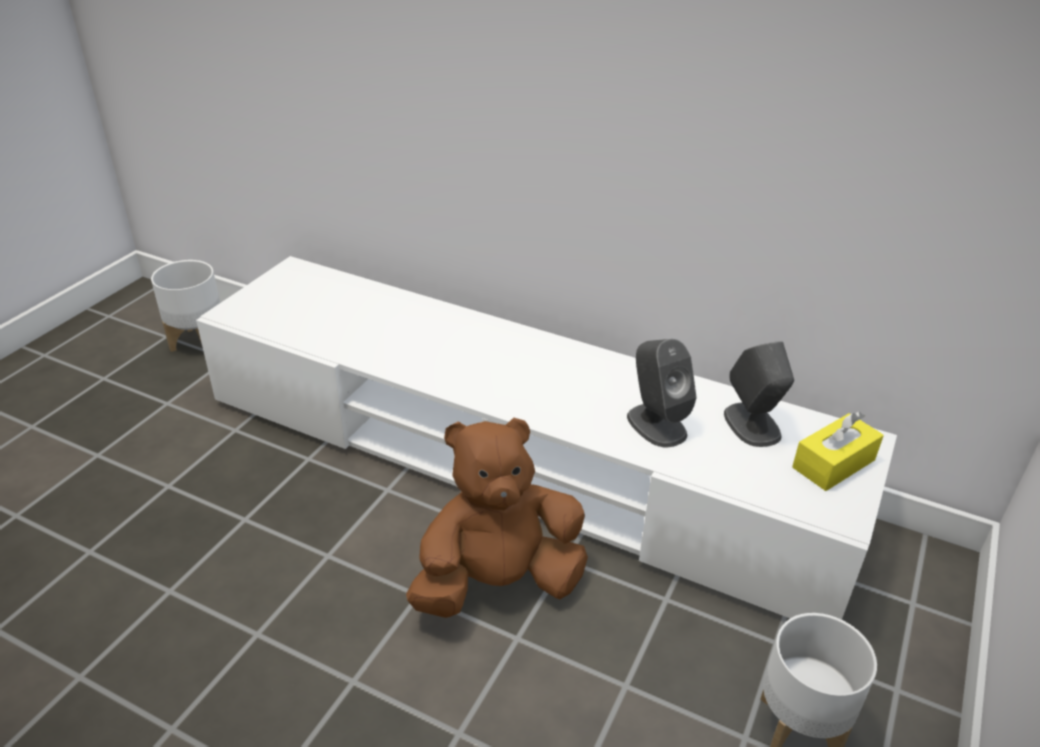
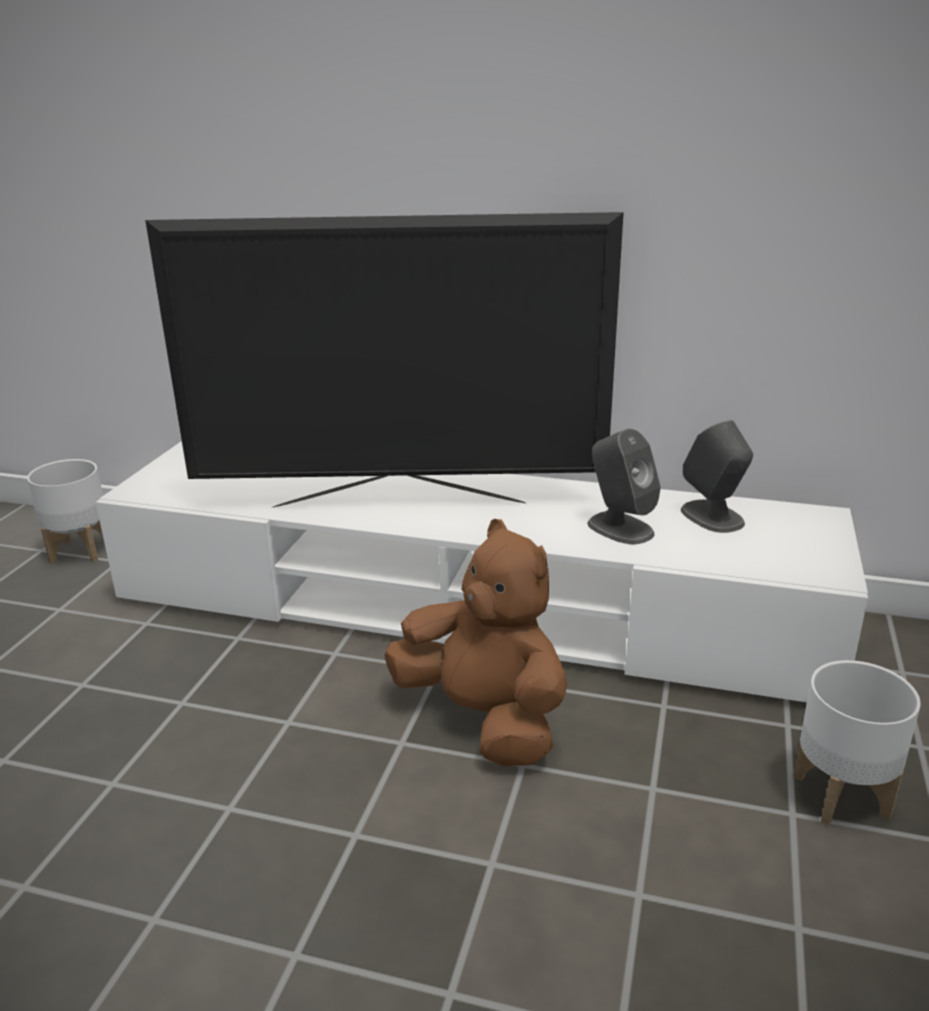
camera: 10 degrees left, 10 degrees down
(460, 362) = (399, 503): none -> television
(498, 582) = (484, 718): brown plush toy -> brown plush toy turned 75 degrees clockwise
(833, 464) = (803, 536): yellow tissue box -> none

